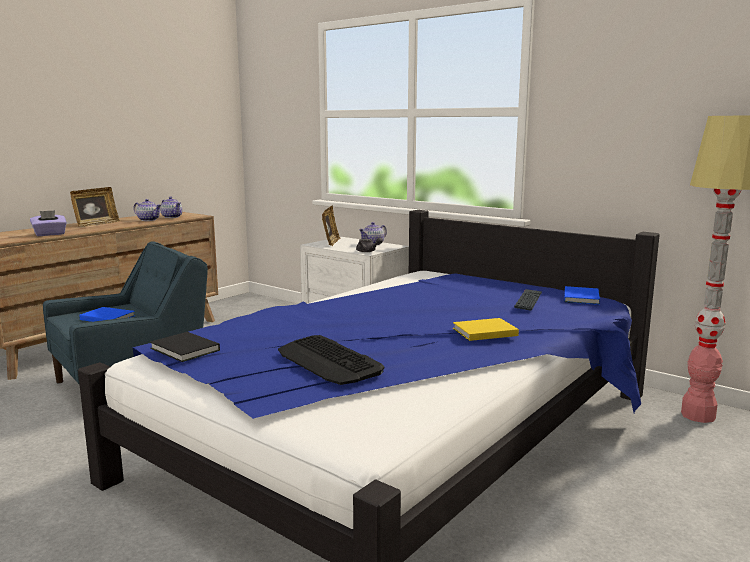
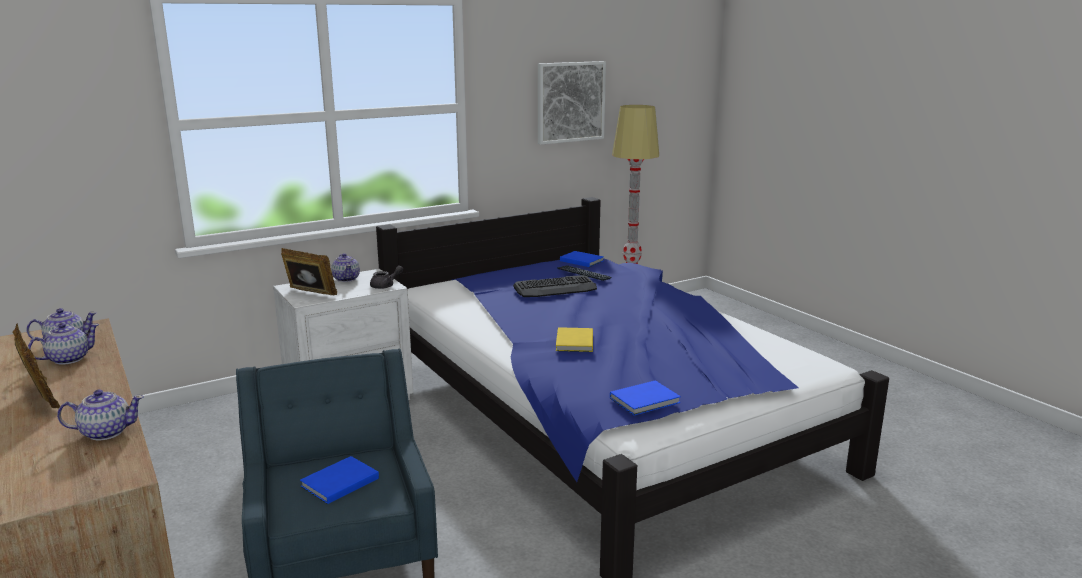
camera: 70 degrees left, 5 degrees up
(50, 234) = (105, 432): purple tissue box -> teapot
(185, 350) = (646, 400): black book -> blue book
(328, 361) = (701, 351): keyboard -> keyboard (555, 288)
(483, 332) = (657, 299): yellow book -> yellow book (573, 342)
(664, 111) = (570, 102): none -> picture

